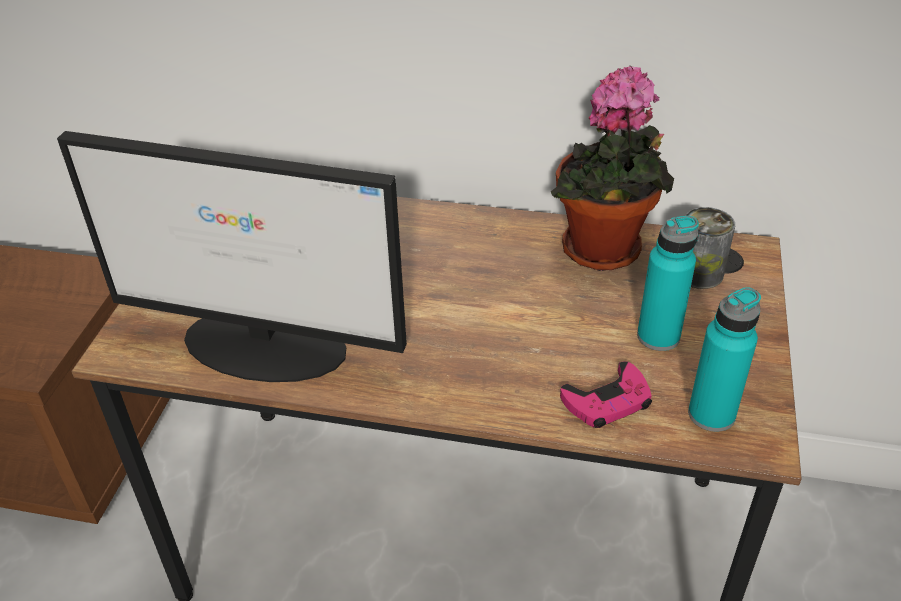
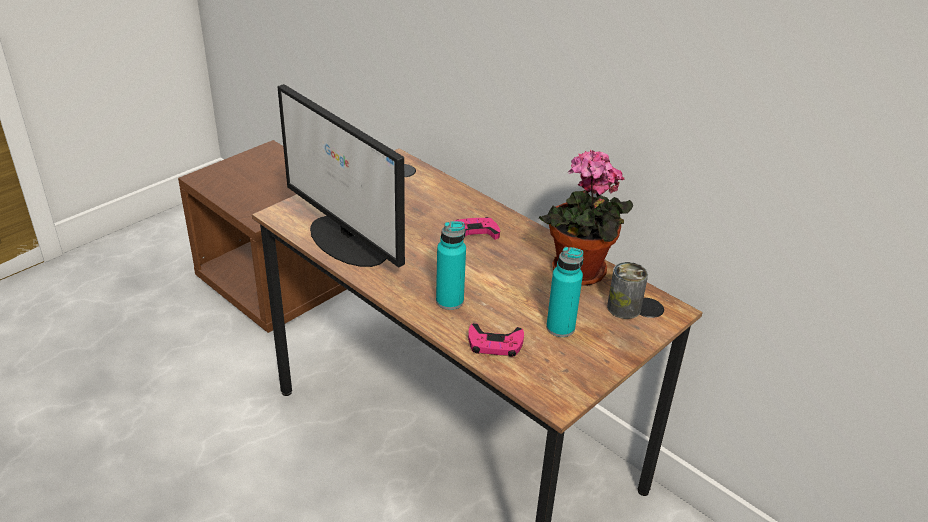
camera: 30 degrees right, 5 degrees down
(427, 254) = (474, 233): none -> pink game controller
(711, 414) = (546, 377): turquoise bottle -> turquoise bottle (449, 301)

